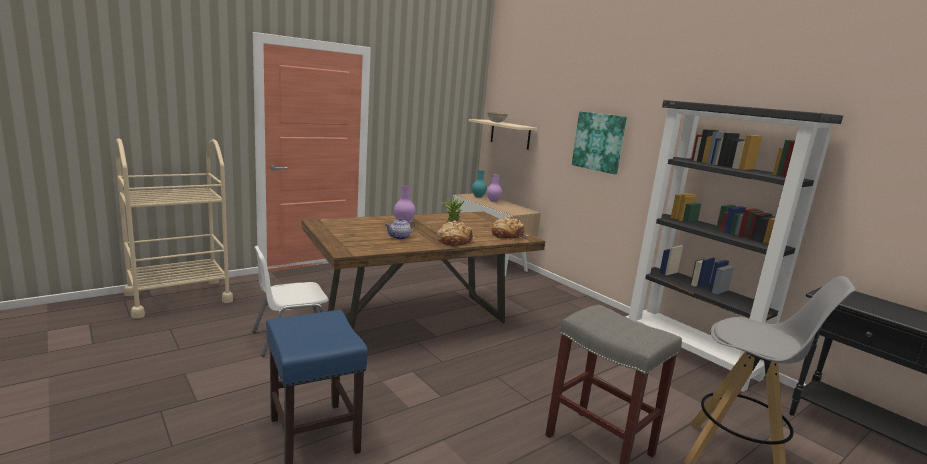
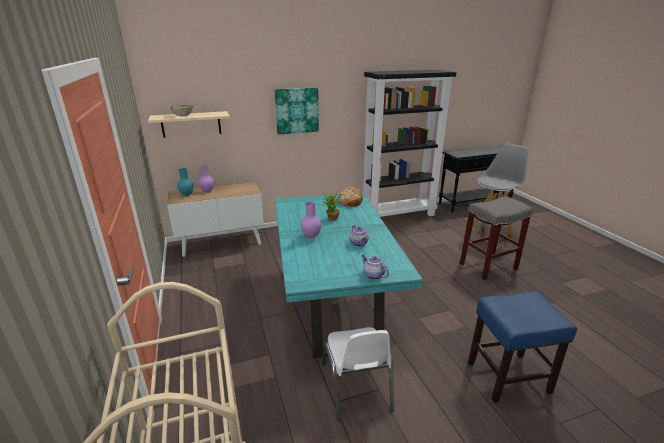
camera: 70 degrees left, 10 degrees up
(336, 241) = (373, 275): none -> teapot
(416, 320) = (334, 303): brown dining table -> turquoise dining table
(454, 241) = (367, 222): bread -> none

